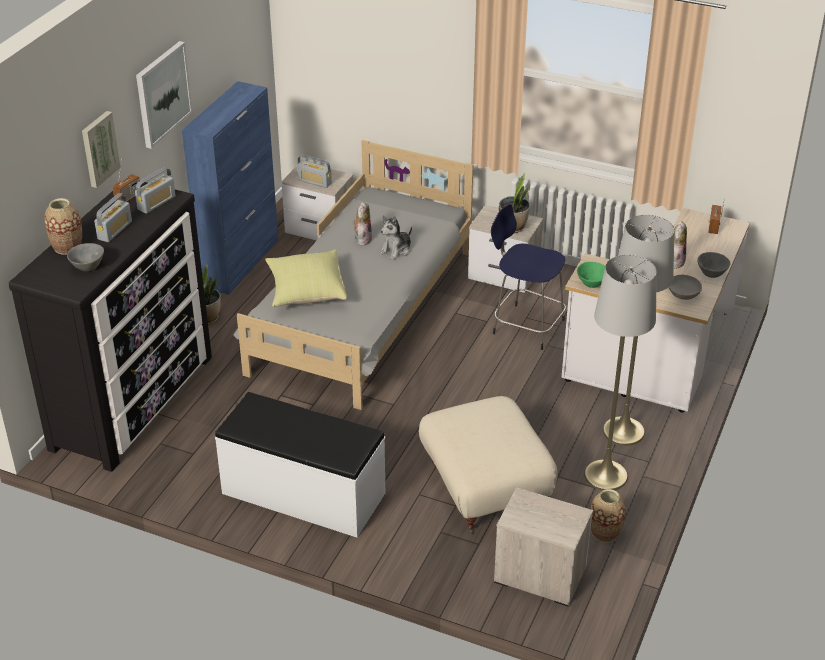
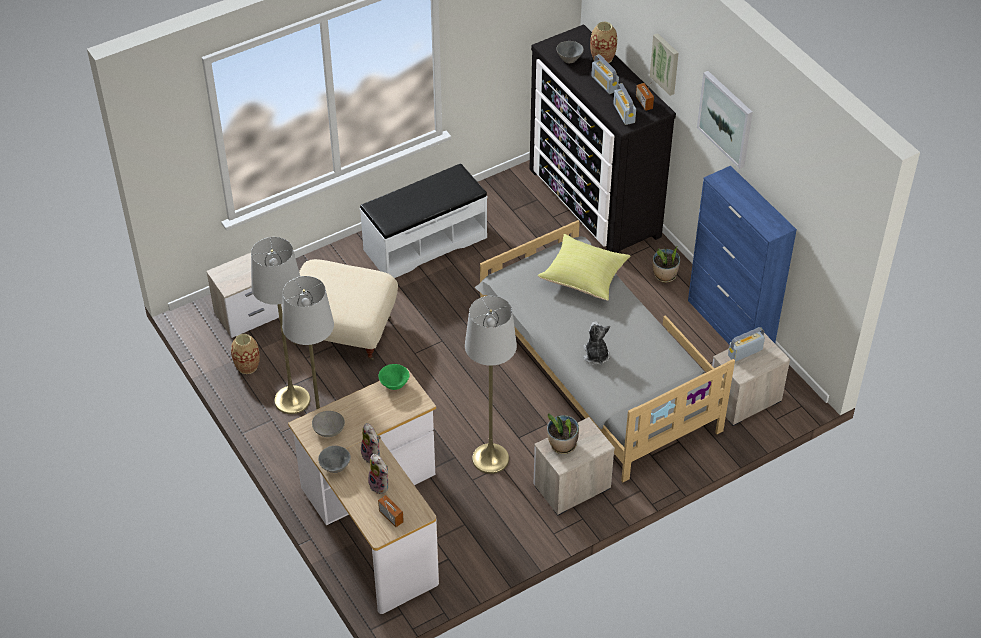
camera: 125 degrees right, 10 degrees up
(362, 239) = (630, 343): plush toy -> plush toy (380, 485)
(526, 326) = (490, 458): blue stool -> grey floor lamp

